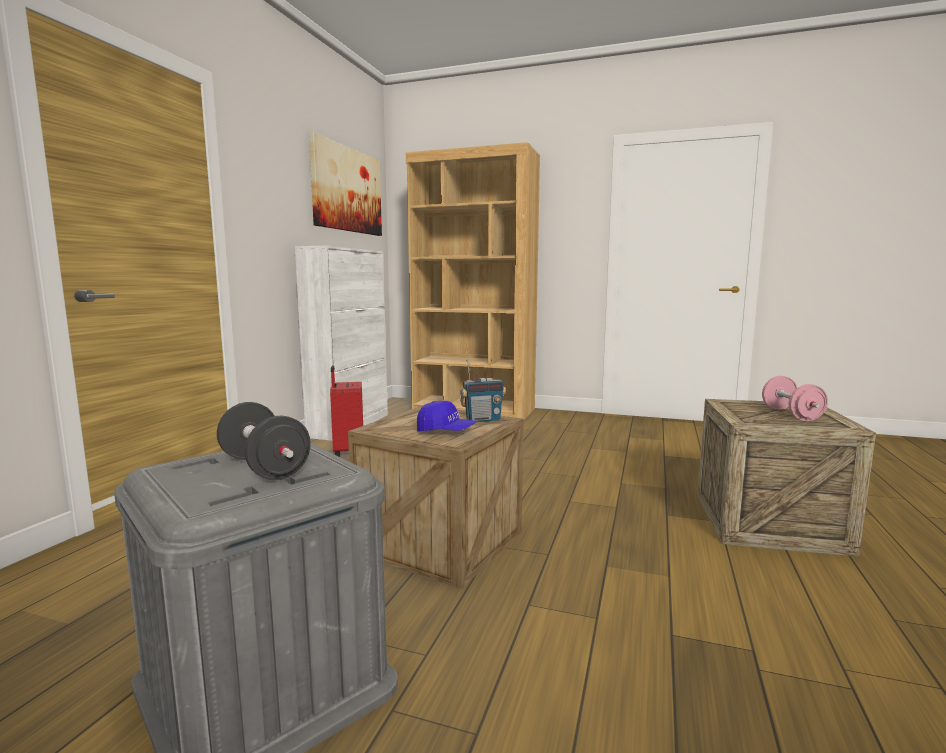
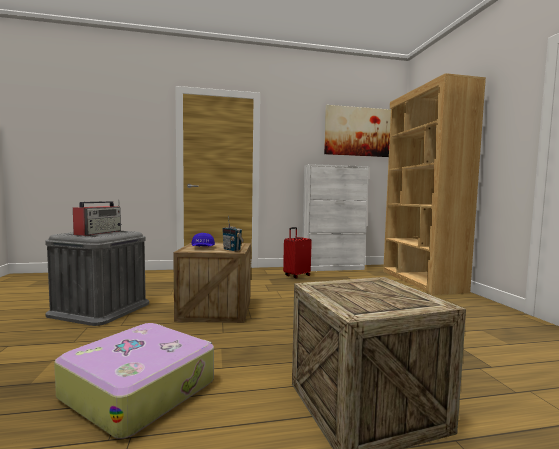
camera: 60 degrees right, 5 degrees down
(264, 467) = (99, 232): black dumbbell -> radio
(719, 651) = (140, 388): none -> suitcase
(791, 414) = (371, 297): pink dumbbell -> none

